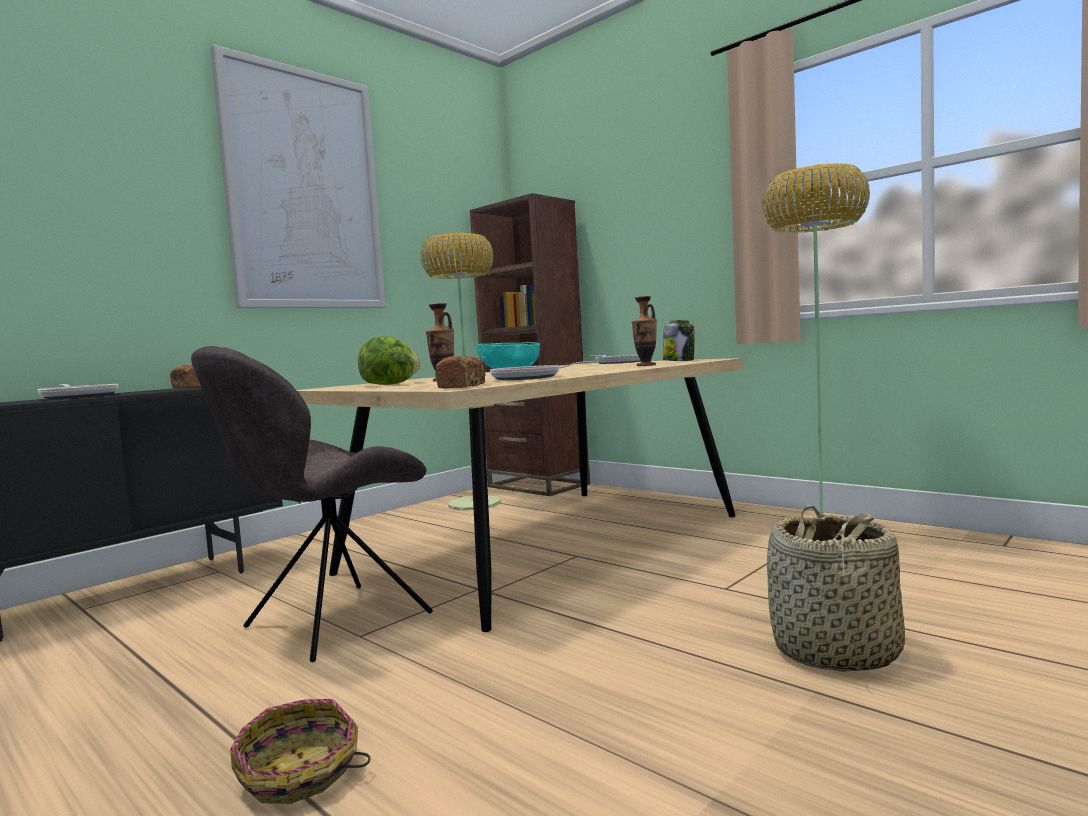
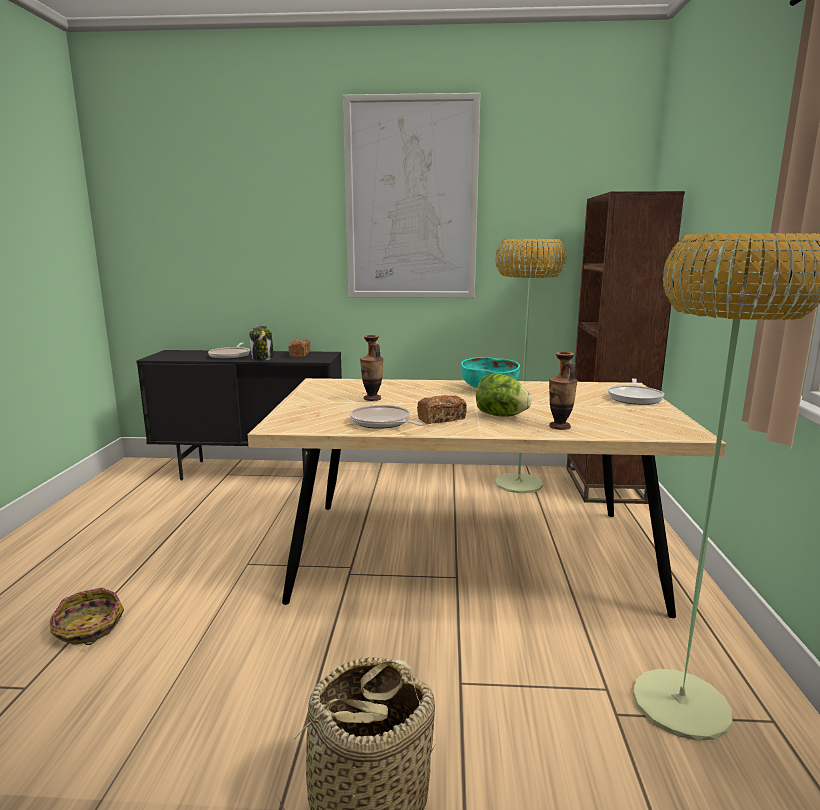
camera: 50 degrees right, 10 degrees up
(331, 622) = (258, 546): grey chair -> none
(390, 384) = (341, 392): lettuce -> lettuce (501, 416)
(462, 386) = (292, 425): bread -> bread (441, 419)
(679, 361) = (655, 422): jar -> jar (263, 358)

